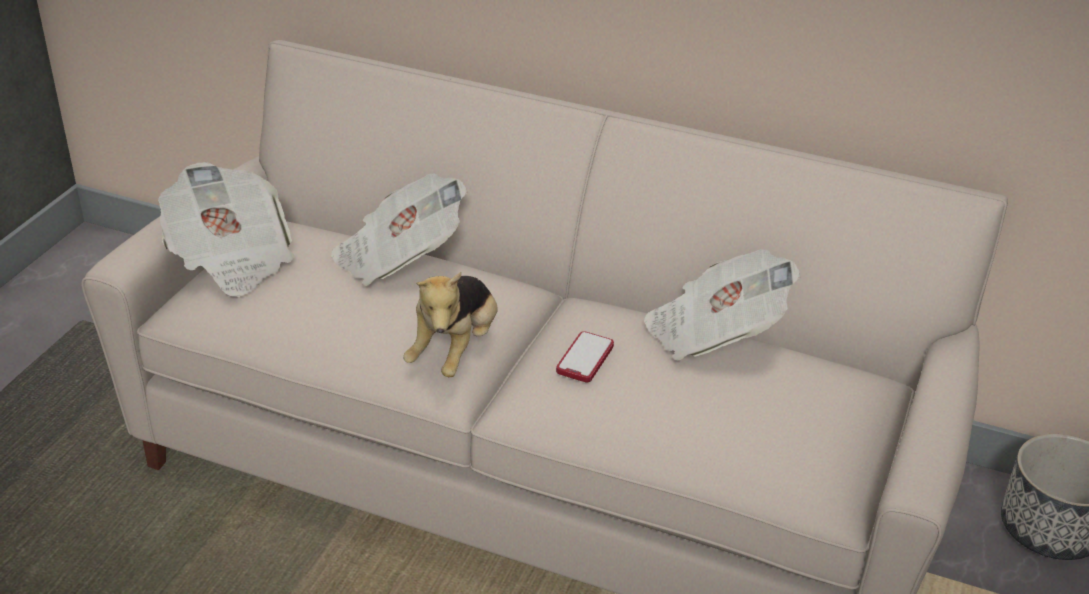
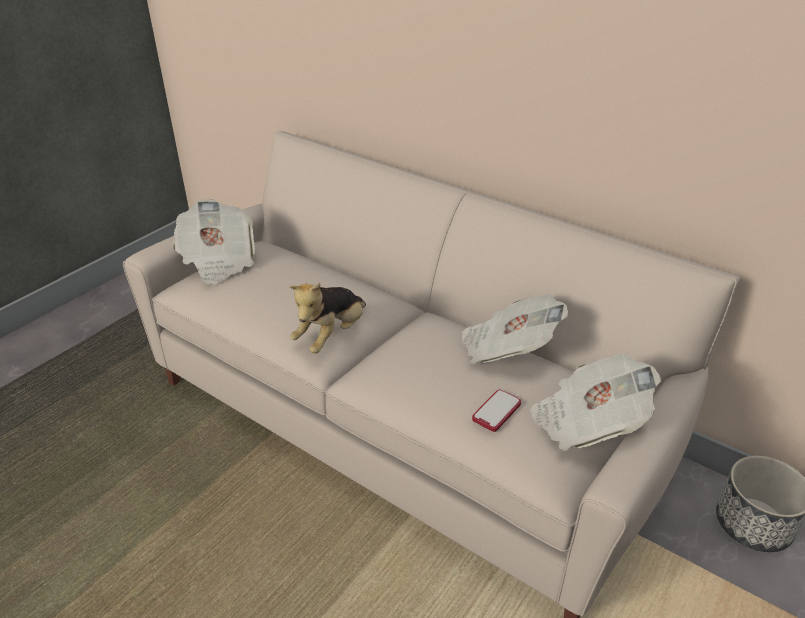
camera: 15 degrees right, 0 degrees up
(399, 258) = (319, 272): newspaper -> newspaper (587, 422)
(585, 359) = (412, 353): phone -> phone (496, 411)

